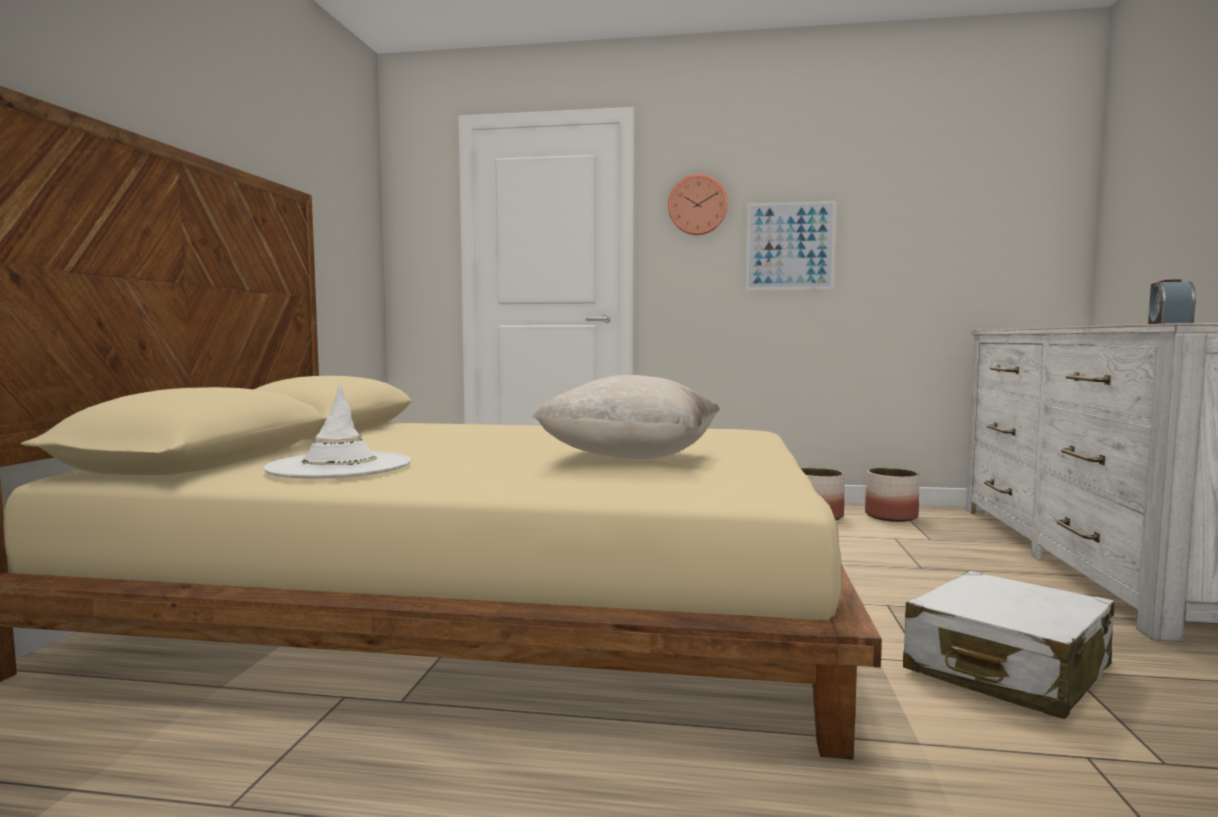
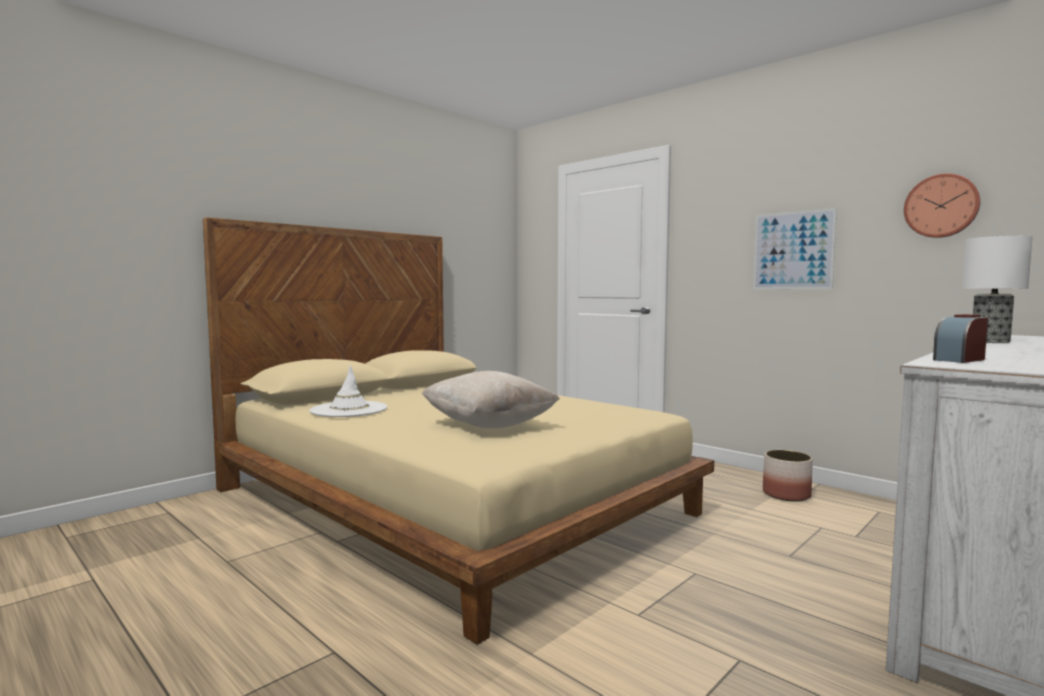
camera: 35 degrees right, 0 degrees up
(697, 205) = (716, 219): wall clock -> wall clock (941, 206)
(890, 516) = (861, 508): planter -> none
(1006, 670) = (689, 641): white suitcase -> none
(1045, 327) = (991, 342): none -> table lamp

